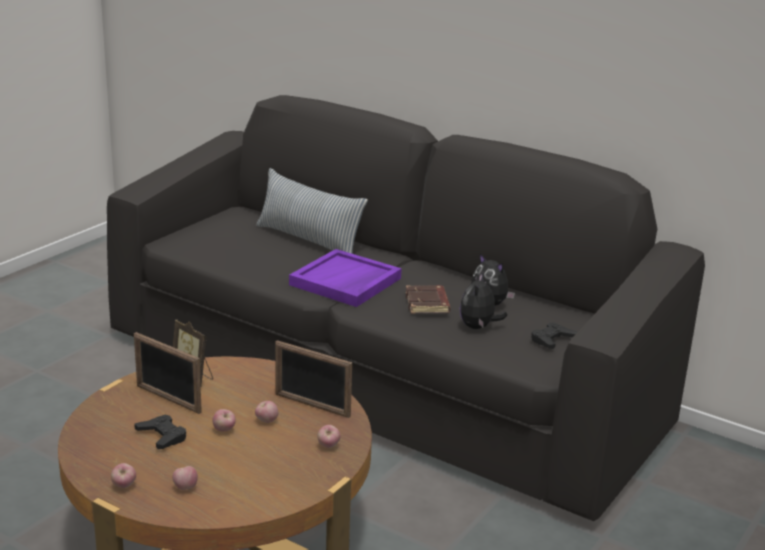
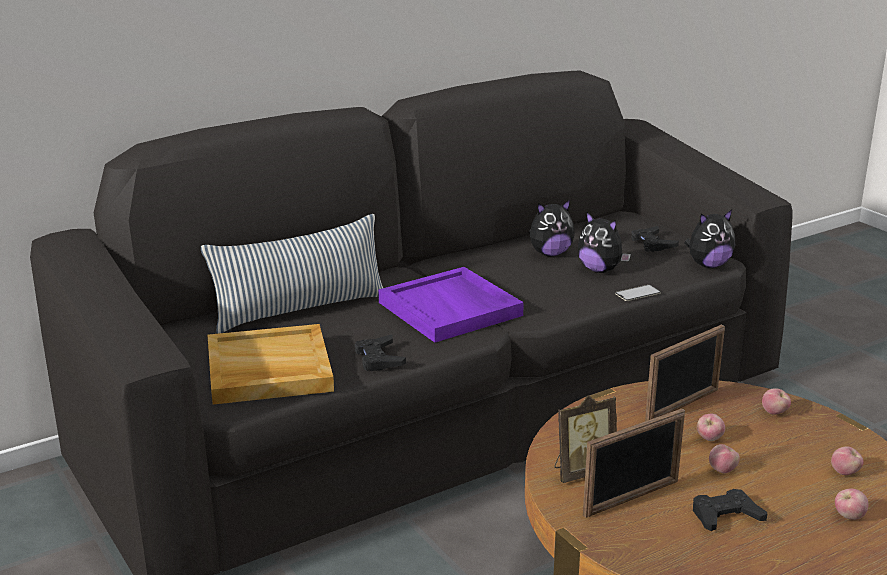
camera: 65 degrees left, 0 degrees up
(124, 486) = (841, 561): apple -> apple (845, 473)
(215, 246) = (268, 370): none -> beige tray
(253, 273) = (379, 358): none -> black game controller
(428, 304) = (538, 279): brown book -> none
(439, 345) = (637, 293): none -> phone
(531, 369) = (708, 265): none -> plush toy

